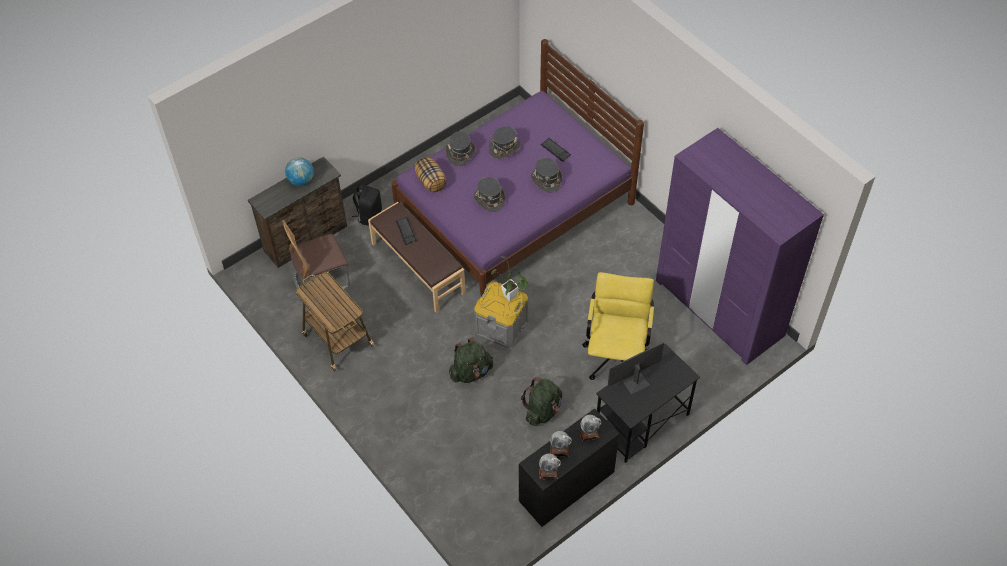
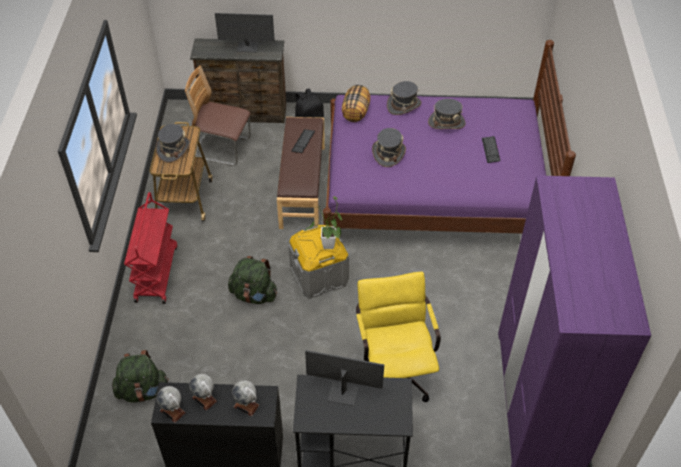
camera: 40 degrees right, 5 degrees down
(301, 180) = (247, 47): globe -> monitor
(382, 409) = (156, 273): none -> red cart
(543, 411) = (277, 370): green backpack -> green backpack (143, 391)
(546, 180) = (456, 168): grey hat -> grey hat (173, 149)
(616, 353) = (394, 369): yellow office chair -> yellow office chair turned 60 degrees counterclockwise

